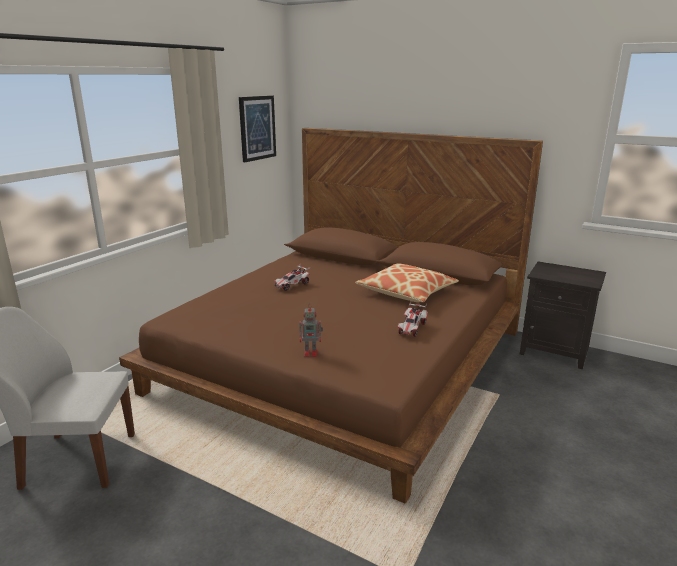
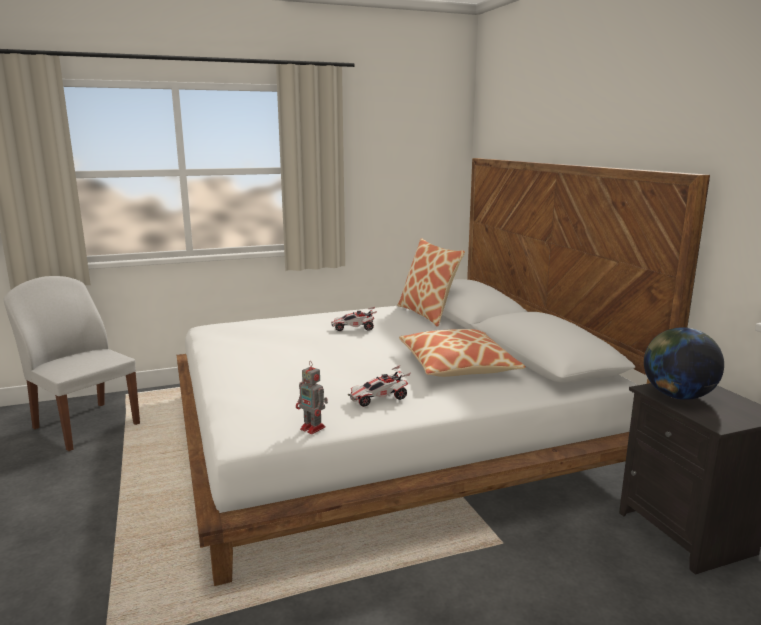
camera: 40 degrees right, 5 degrees down
(257, 128) = (412, 154): picture -> none
(311, 353) = (245, 386): toy robot -> toy robot (313, 428)
(315, 261) = (428, 314): none -> pillow
(342, 360) = (385, 433): brown bed -> white bed
(553, 274) = (677, 396): none -> globe

